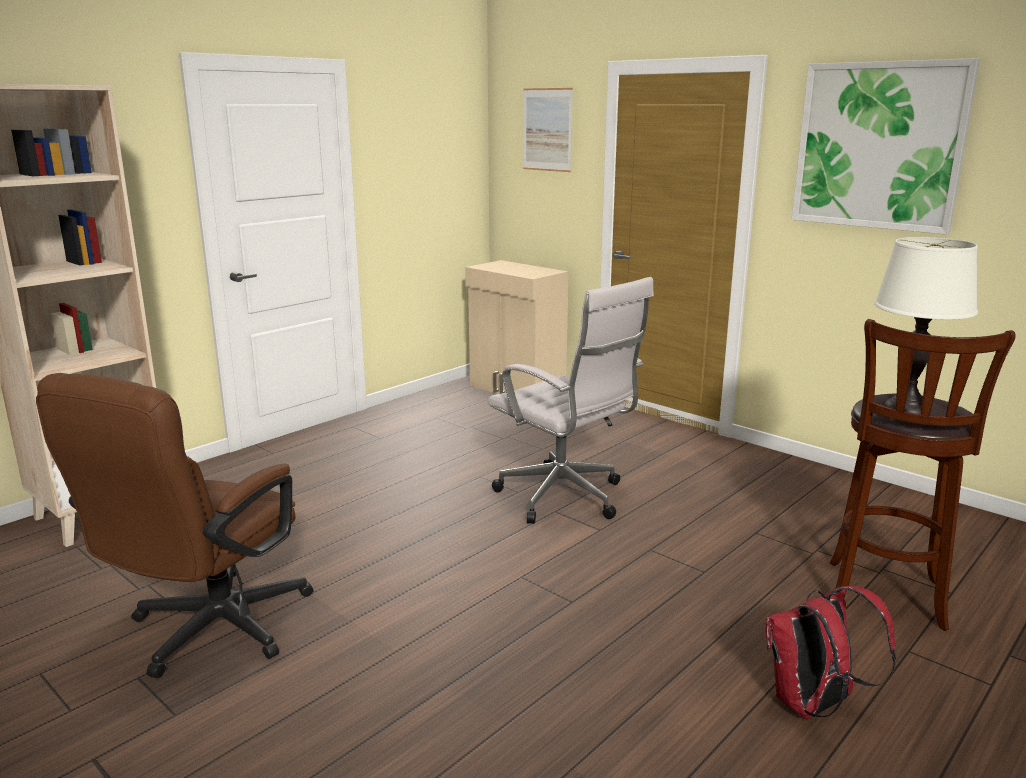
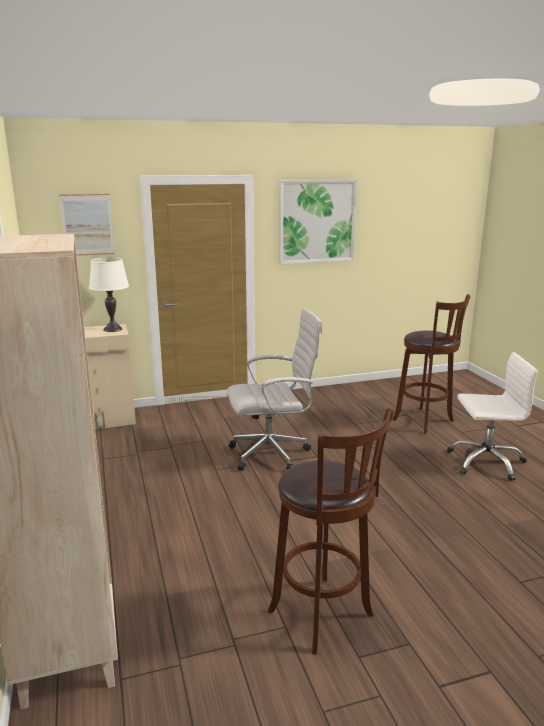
camera: 60 degrees left, 0 degrees up
(208, 633) = (324, 616): brown office chair -> brown stool
(813, 706) = (486, 461): red backpack -> white office chair
(907, 407) = (431, 336): white table lamp -> white table lamp (112, 329)

